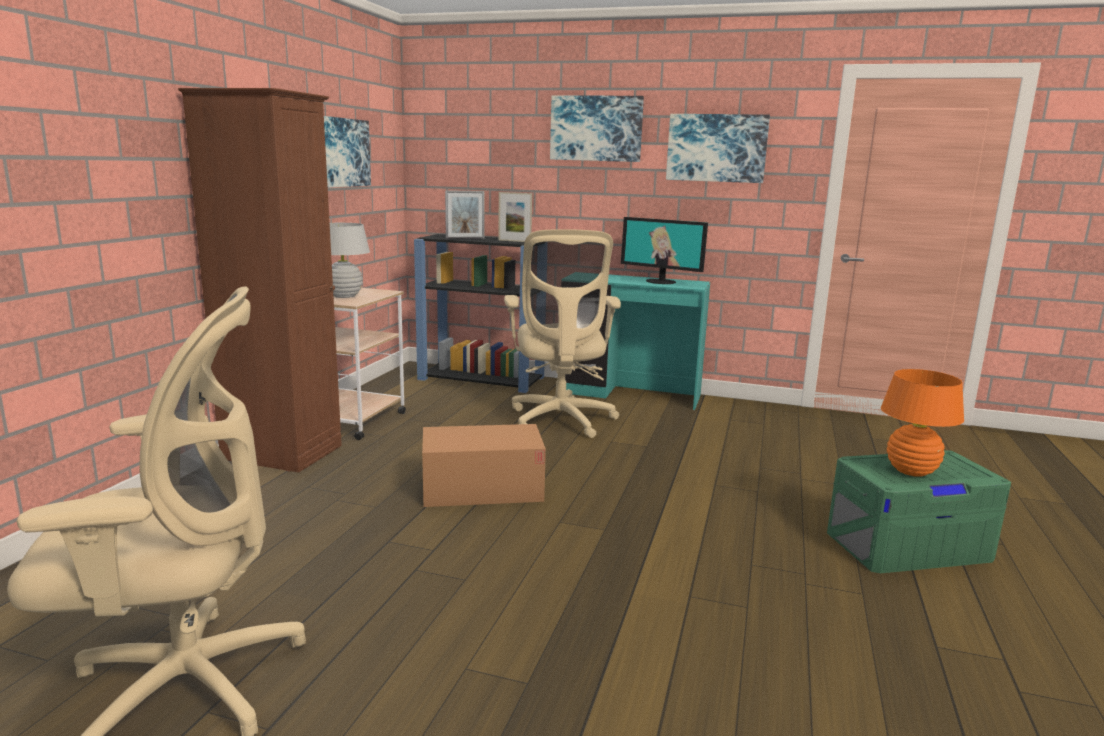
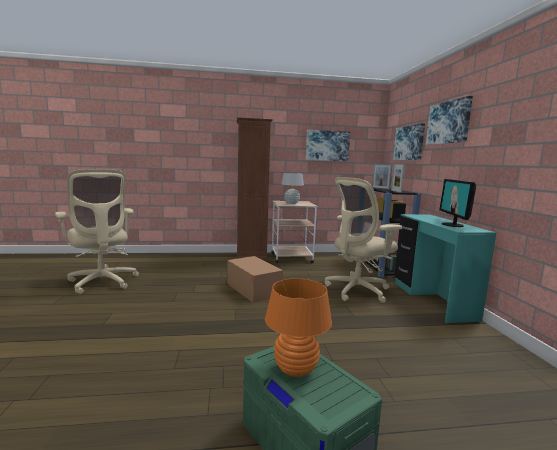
camera: 65 degrees right, 5 degrees down
(716, 148) = (512, 125): picture -> picture (409, 143)

